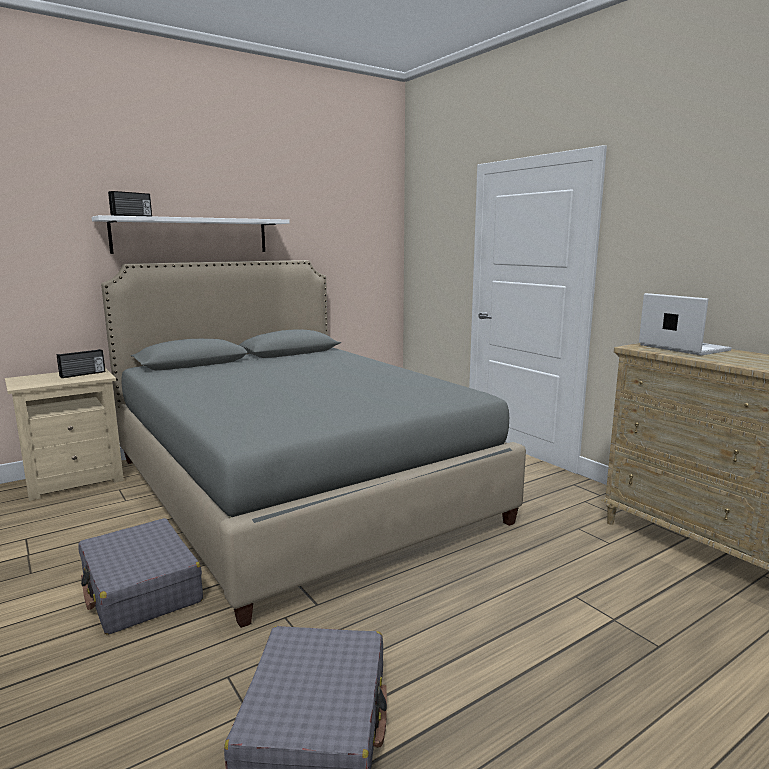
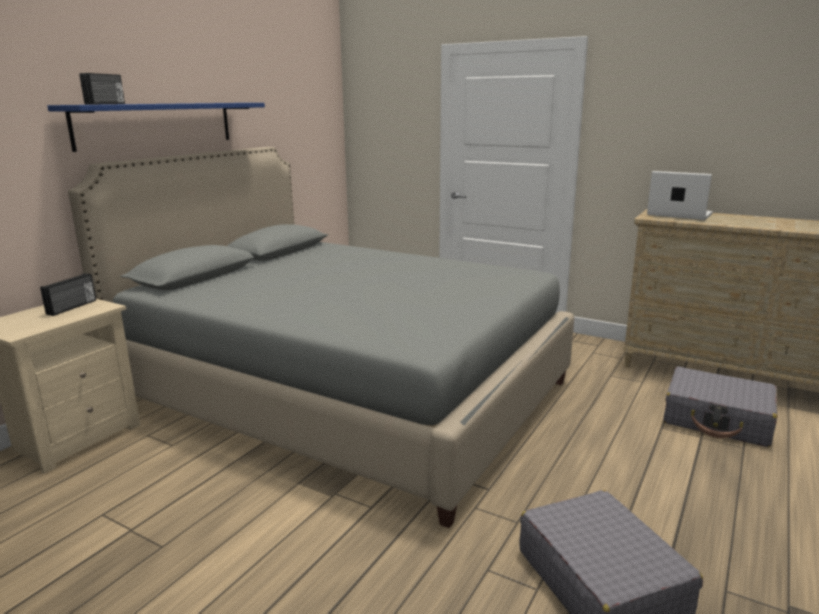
camera: 25 degrees left, 5 degrees up
(141, 590) = (311, 525): grey suitcase -> grey suitcase (717, 419)
(191, 235) = (157, 124): white shelf -> blue shelf

